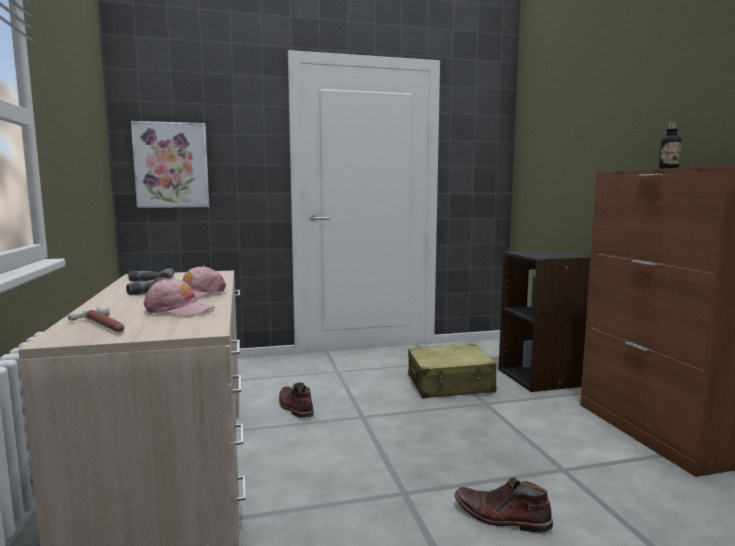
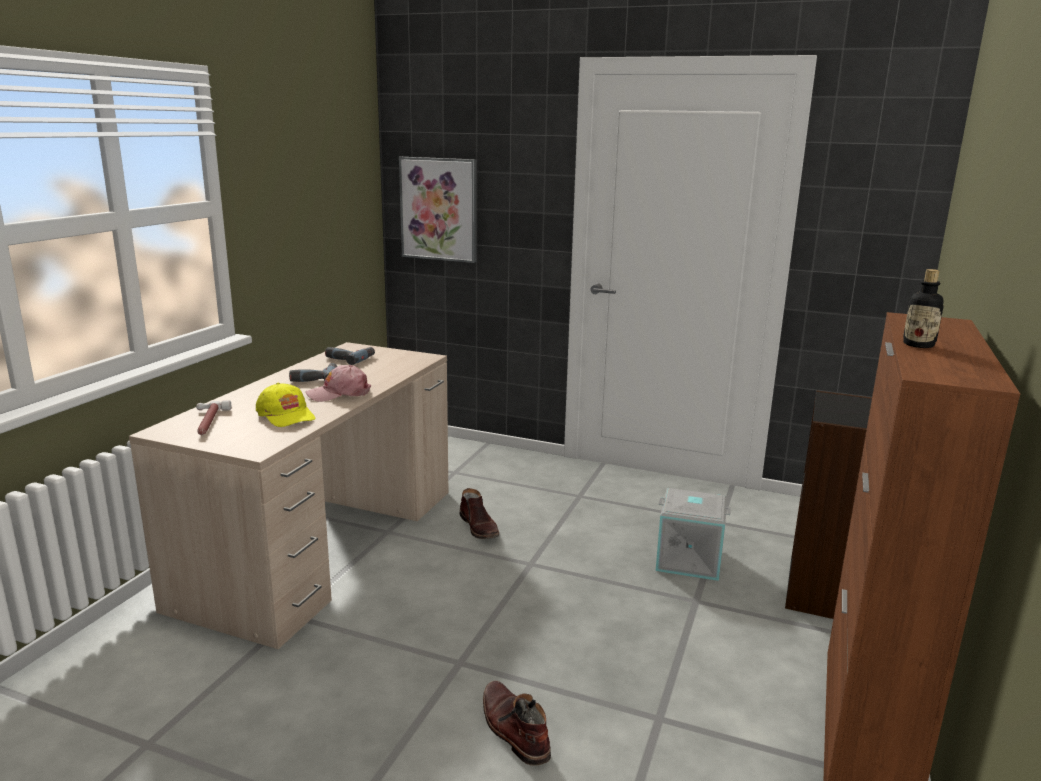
camera: 35 degrees right, 10 degrees up
(179, 310) = (286, 415): pink cap -> yellow cap
(294, 407) = (479, 527): brown boot -> brown boot turned 150 degrees clockwise
(450, 384) = (689, 559): beige suitcase -> grey storage box

